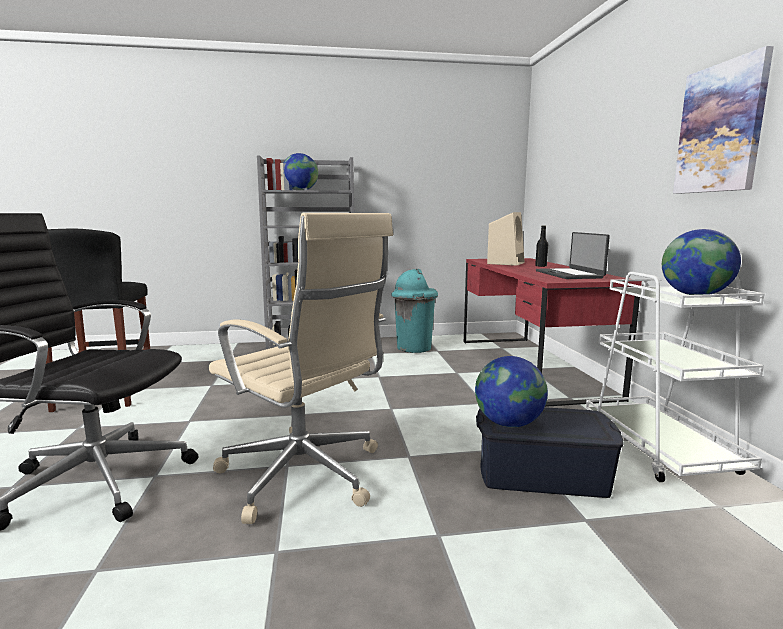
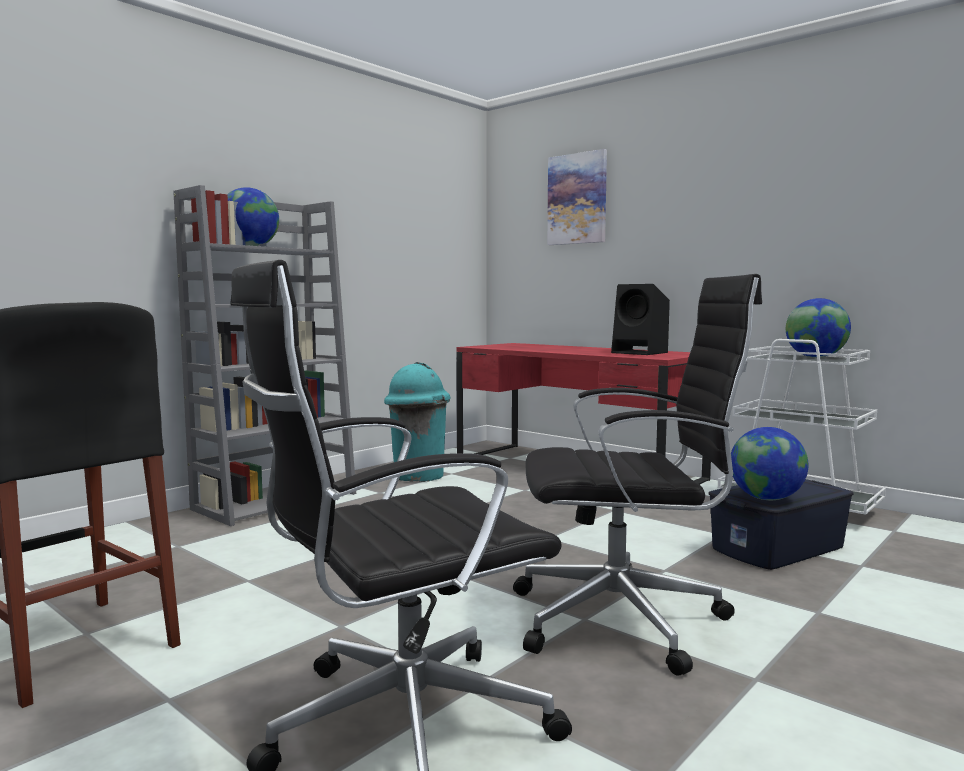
camera: 40 degrees left, 5 degrees down
(305, 476) = (625, 619): beige office chair -> black office chair
(505, 263) = (526, 348): beige speaker -> none
(541, 266) = (574, 348): black bottle -> none
(569, 274) = (641, 353): laptop -> black speaker
(720, 128) = (793, 211): picture -> picture (577, 199)

